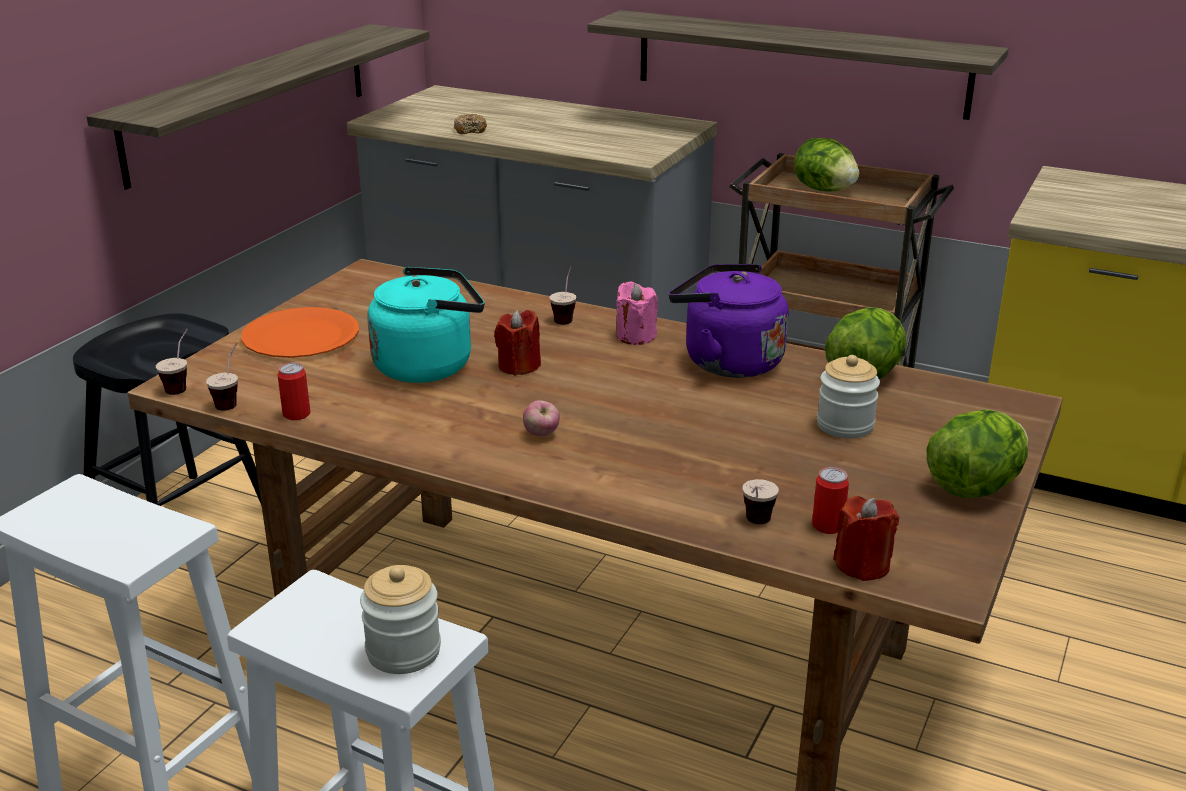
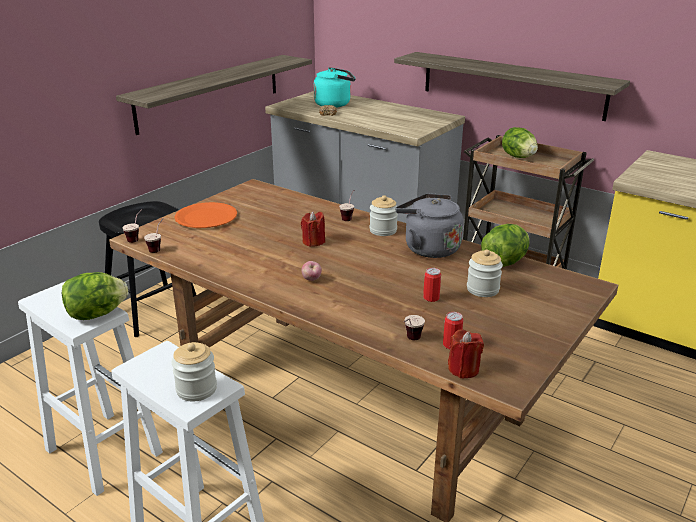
camera: 10 degrees right, 0 degrees up
(296, 414) = (188, 258): can -> can (431, 298)
(429, 365) = (266, 237): turquoise kettle -> turquoise kettle (335, 104)
(635, 336) = (383, 230): pink candle -> jar
(726, 361) = (428, 248): purple kettle -> grey kettle
(974, 486) = (545, 331): lettuce -> lettuce (97, 314)

